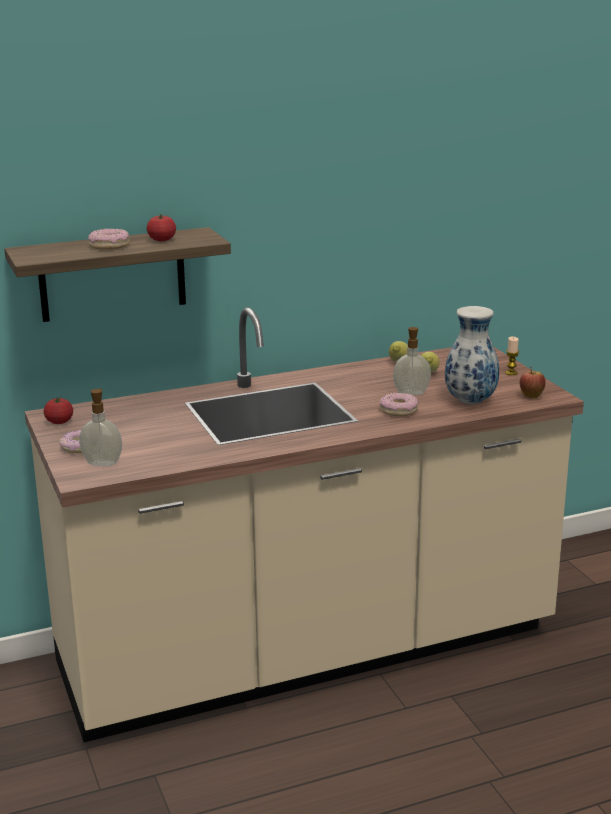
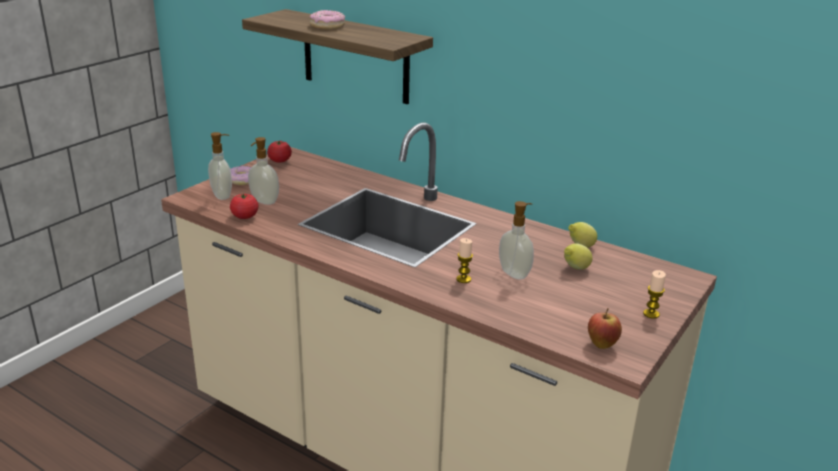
camera: 55 degrees right, 5 degrees up
(147, 448) = (264, 201): none -> soap dispenser
(162, 240) = (366, 33): tomato -> tomato (245, 216)
(398, 410) = (463, 279): donut -> candle
(471, 402) = (536, 312): vase -> none

